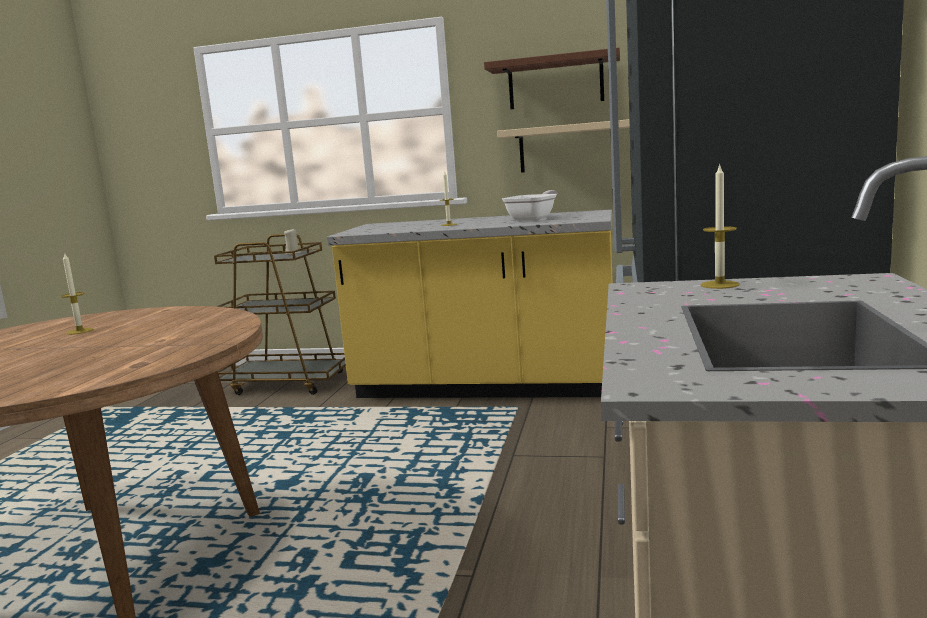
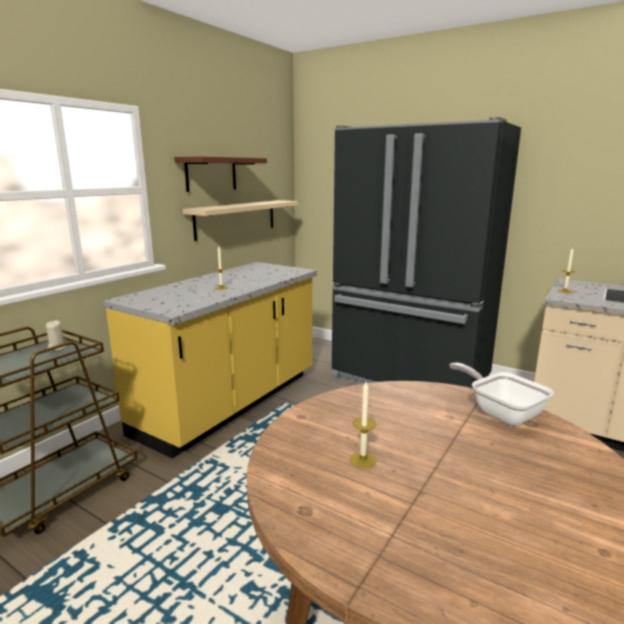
camera: 70 degrees left, 5 degrees up
(534, 218) = (255, 274): frying pan -> frying pan (501, 412)

